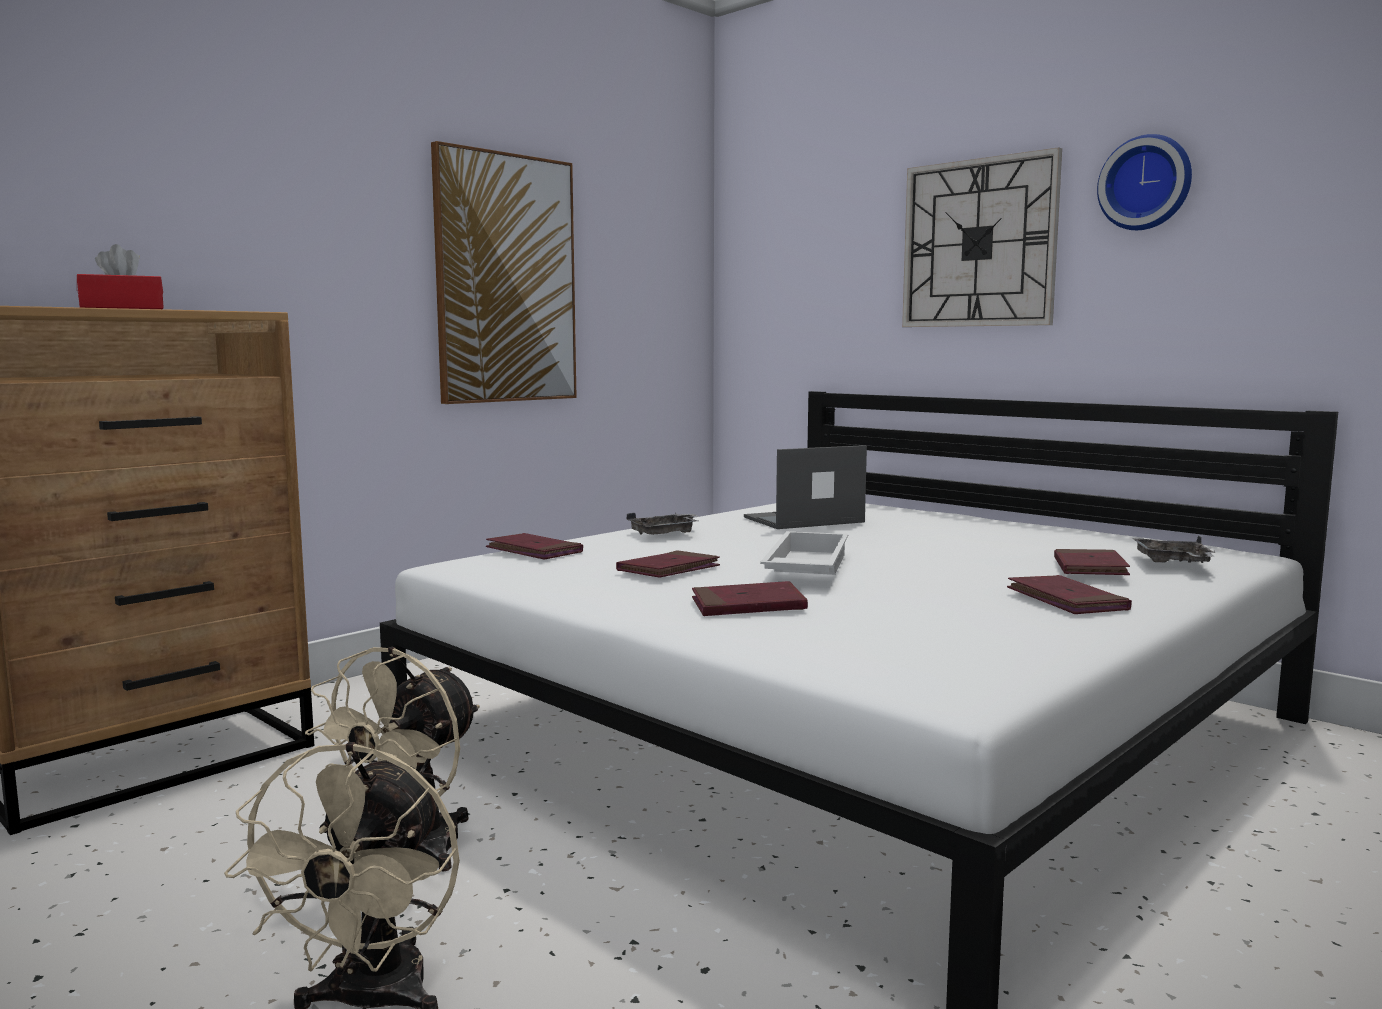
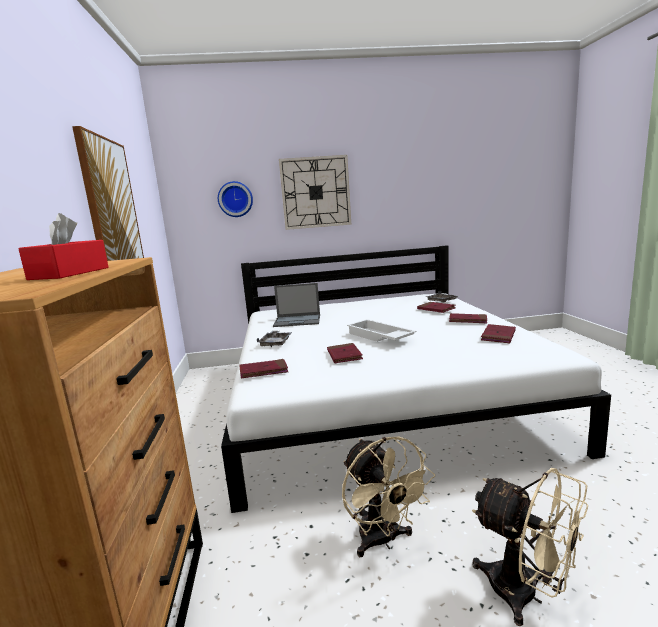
camera: 50 degrees left, 5 degrees up
(748, 605) = (421, 356): red book -> red book (498, 336)
(802, 520) = (298, 321): laptop -> laptop turned 105 degrees counterclockwise
(1146, 183) = (379, 170): wall clock -> wall clock (235, 199)

